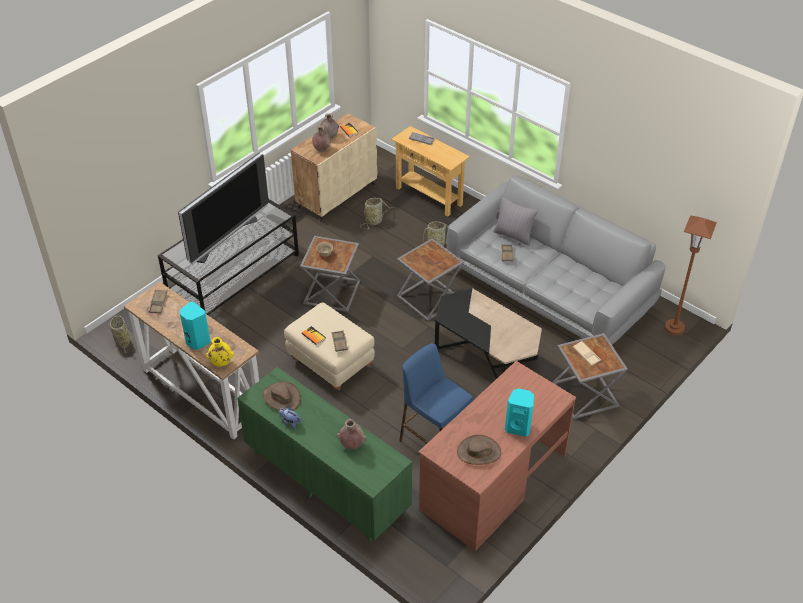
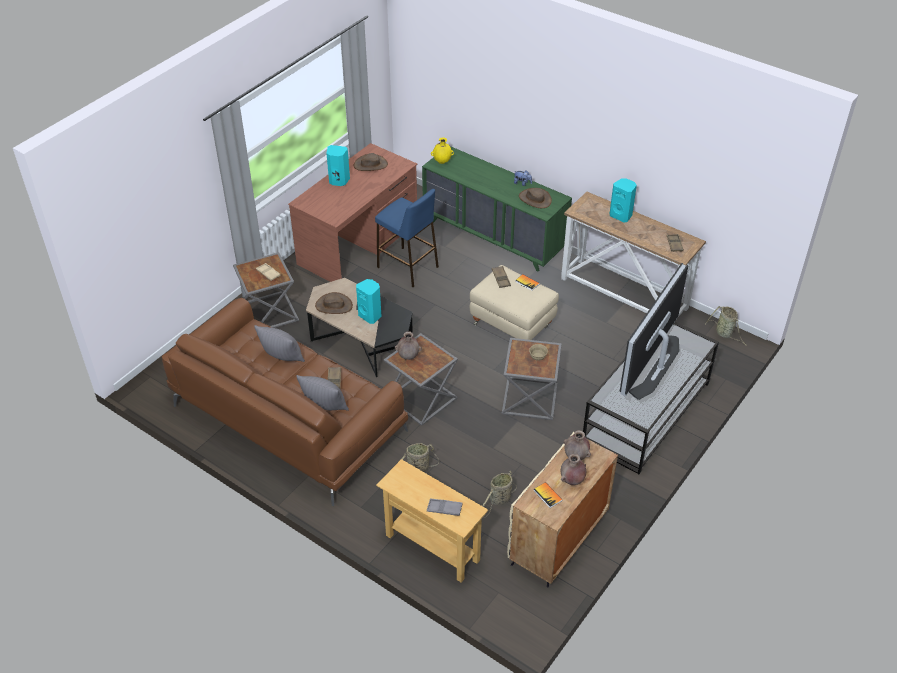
camera: 175 degrees right, 0 degrees up
(221, 363) = (592, 201): yellow vase -> yellow vase (442, 162)
(351, 445) = (470, 172): brown vase -> brown vase (408, 357)
(476, 317) = (370, 316): none -> turquoise speaker
(513, 330) = (333, 305): none -> brown hat
(548, 290) = (287, 417): grey sofa -> brown sofa
(557, 278) = (282, 357): none -> grey pillow
(674, 328) = (160, 382): brown floor lamp -> none

